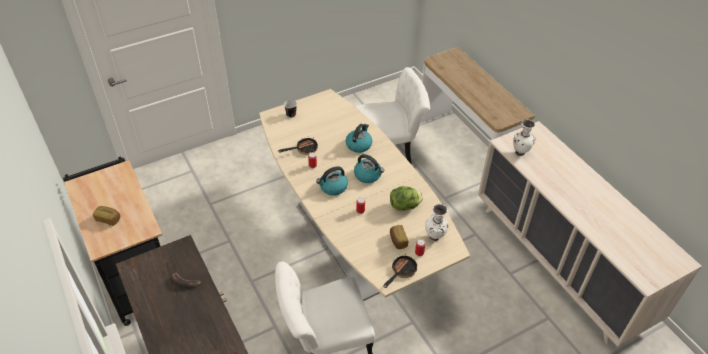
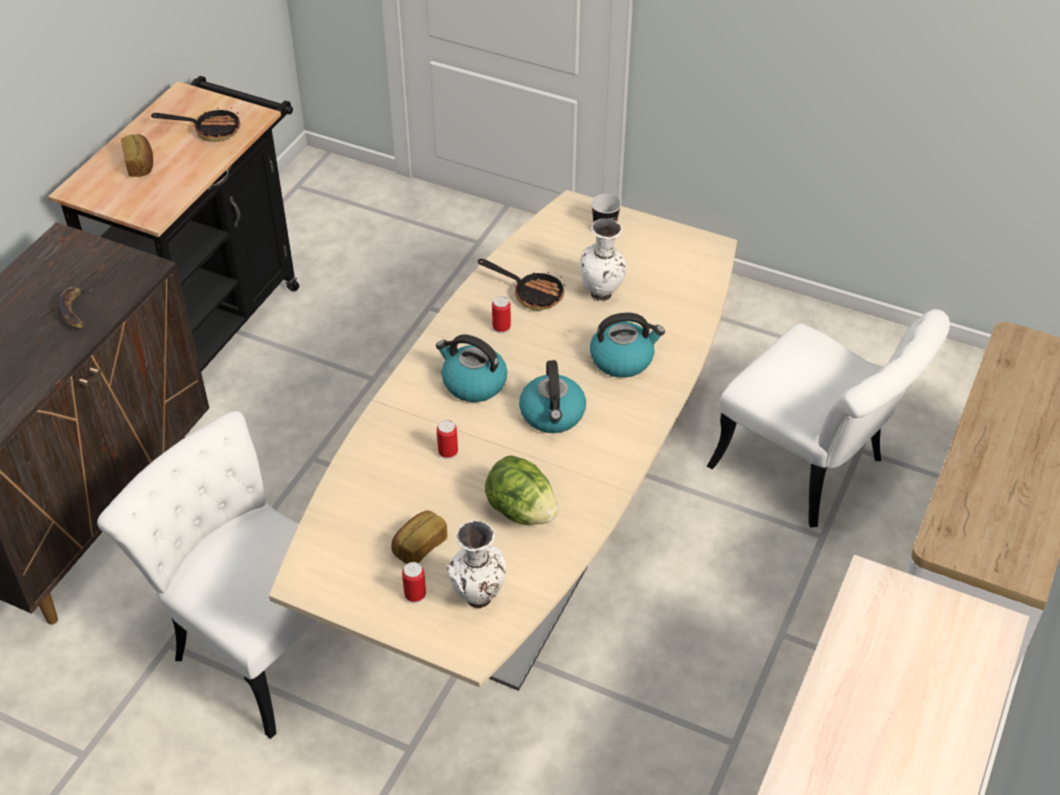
camera: 55 degrees right, 0 degrees up
(401, 271) = (345, 591): frying pan -> frying pan (210, 130)
(520, 152) = (875, 628): white vase -> white vase (602, 295)

